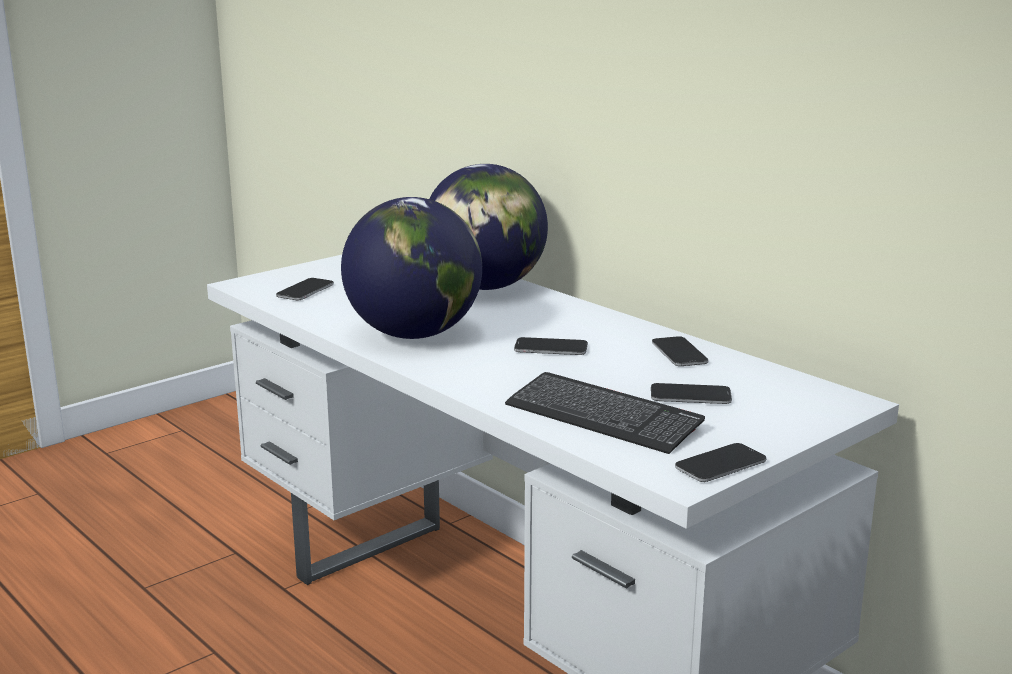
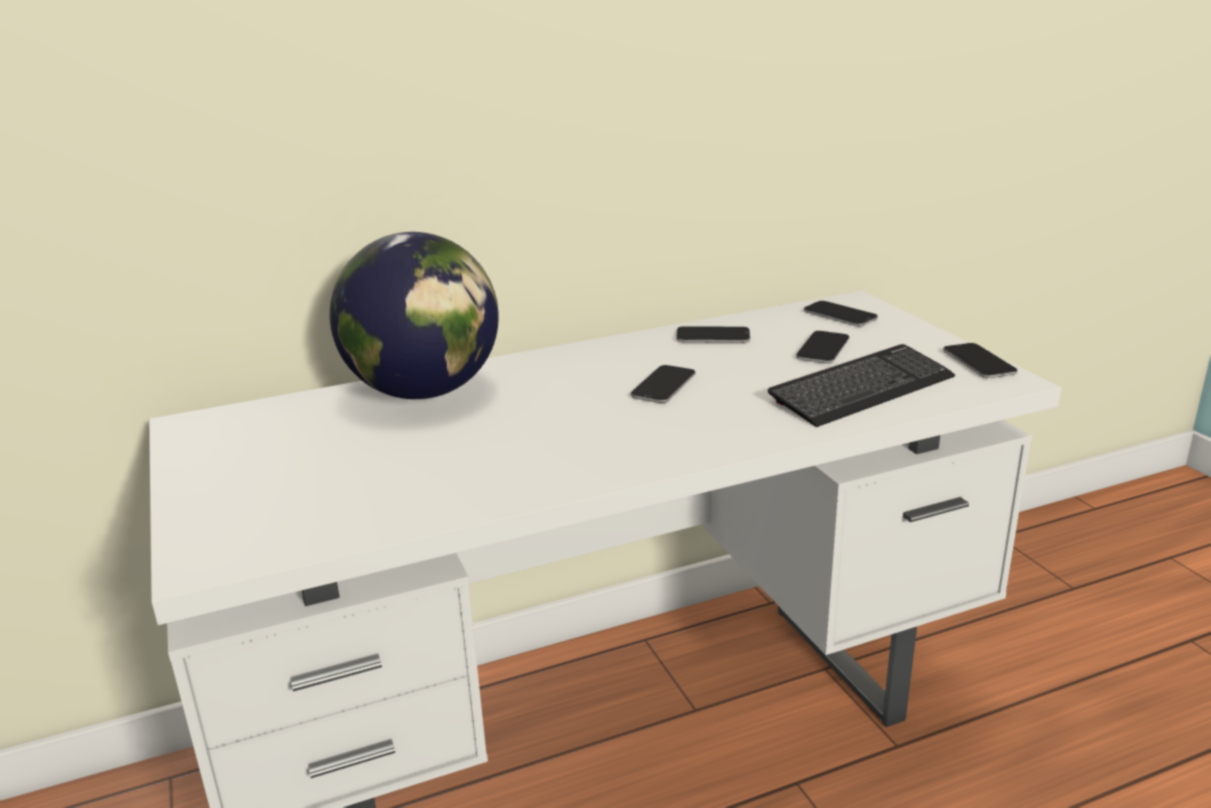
camera: 70 degrees left, 5 degrees up
(305, 291) = (302, 510): phone -> phone (840, 315)
(414, 334) = (564, 451): globe -> none

